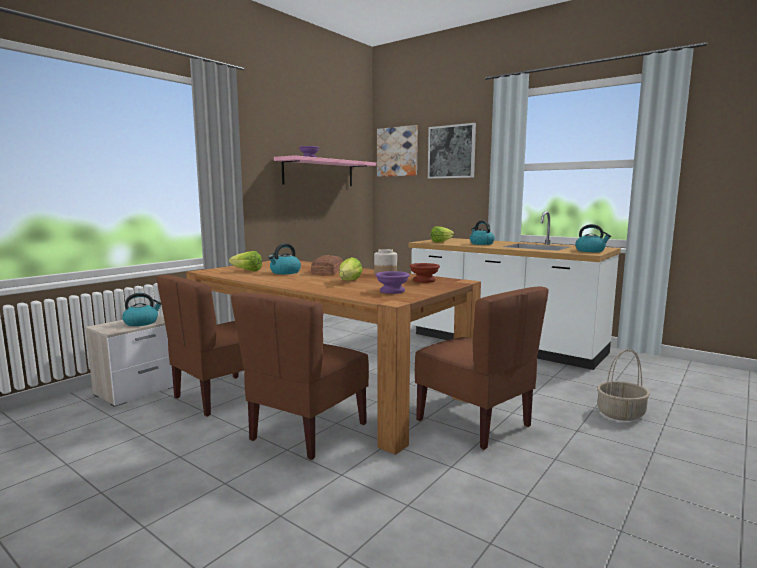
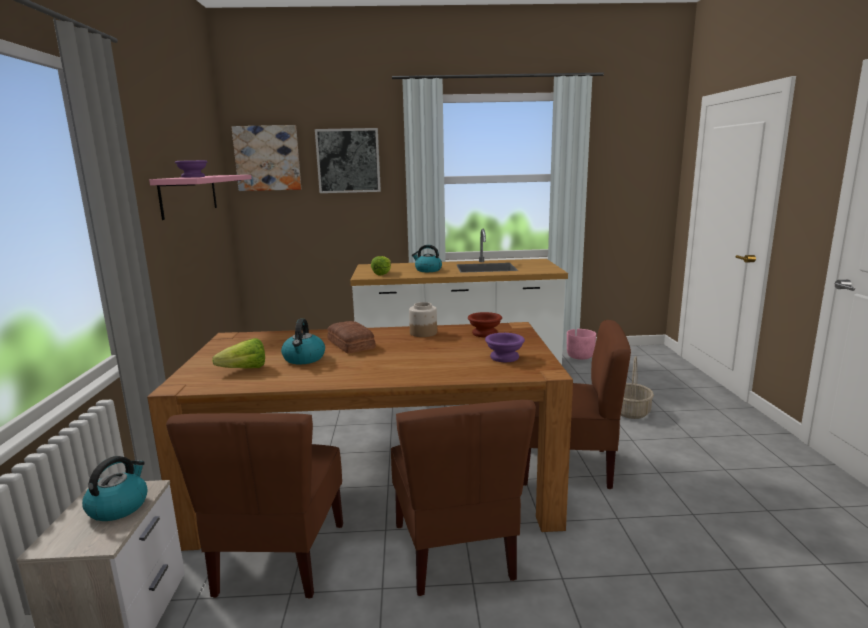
camera: 40 degrees left, 5 degrees up
(347, 282) = (424, 356): lettuce -> none
(590, 251) = (542, 267): kettle -> none
(651, 362) = (580, 356): none -> pink planter

